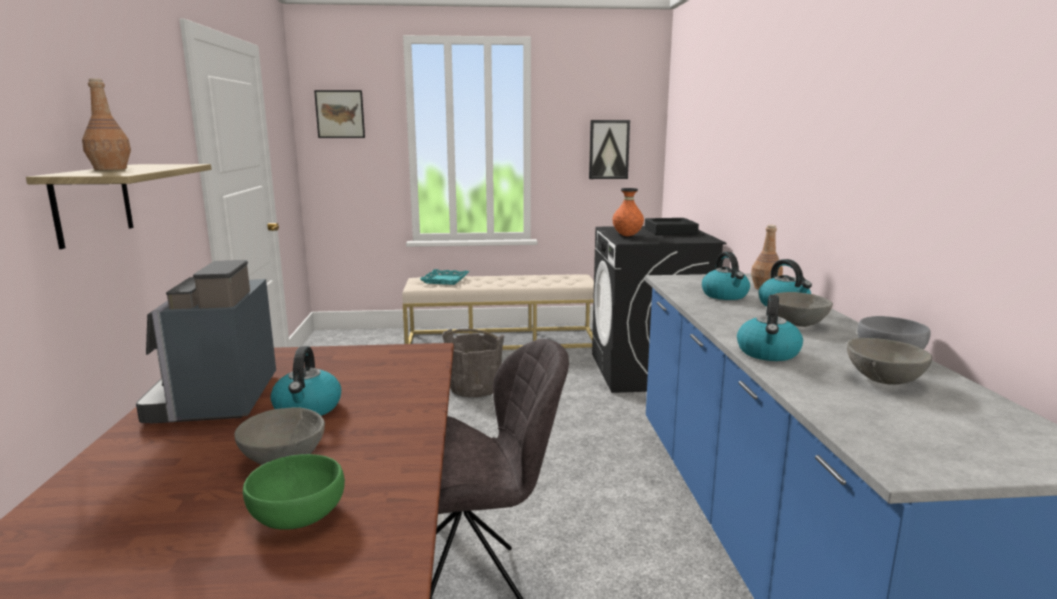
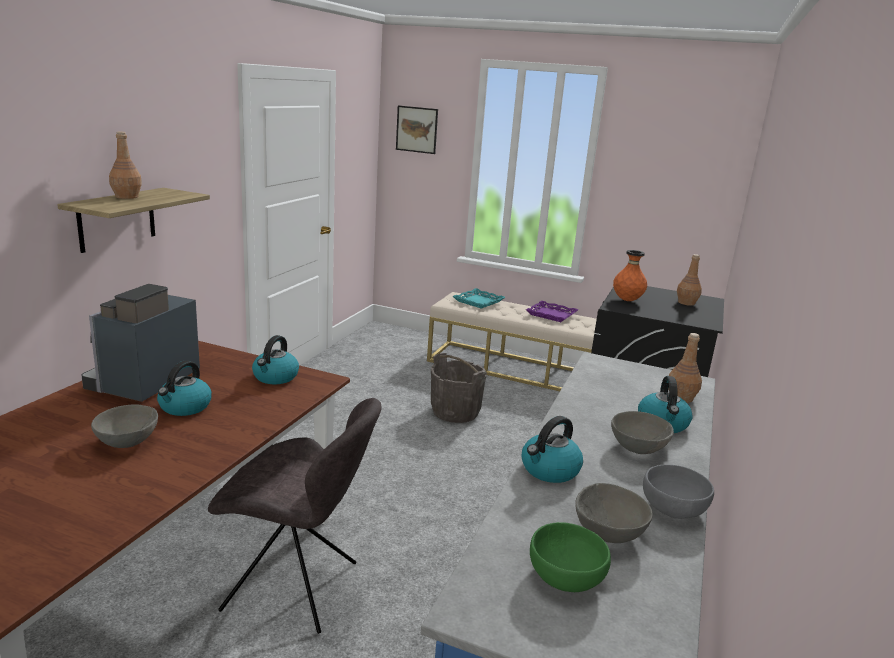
camera: 25 degrees right, 5 degrees up
(297, 515) = (89, 484): green bowl -> green bowl (565, 576)
(521, 278) = (551, 315): none -> purple tray
(608, 149) = (676, 195): picture -> none
(670, 231) = (686, 303): black tray -> brown bottle
(725, 295) = (622, 396): kettle -> kettle (275, 377)

